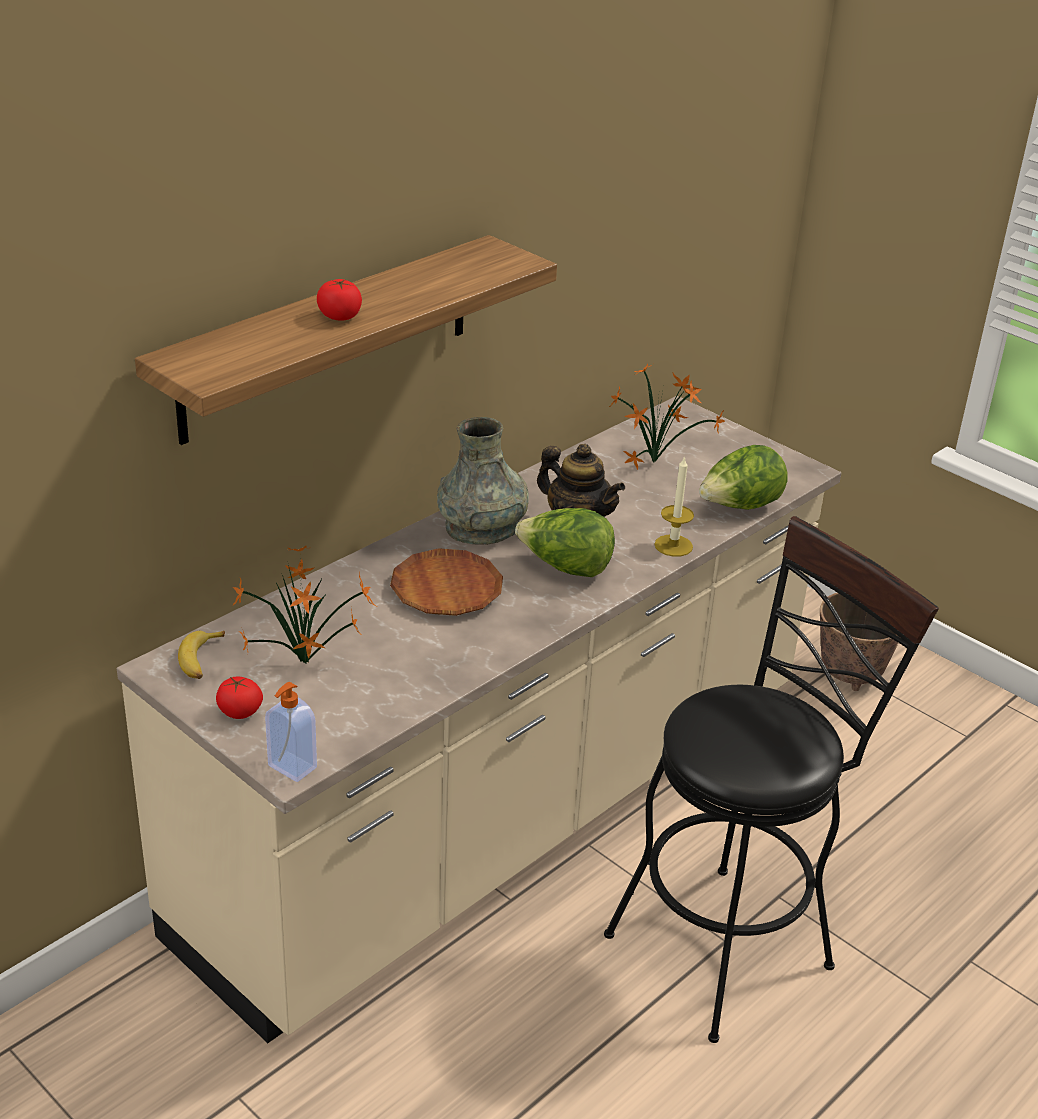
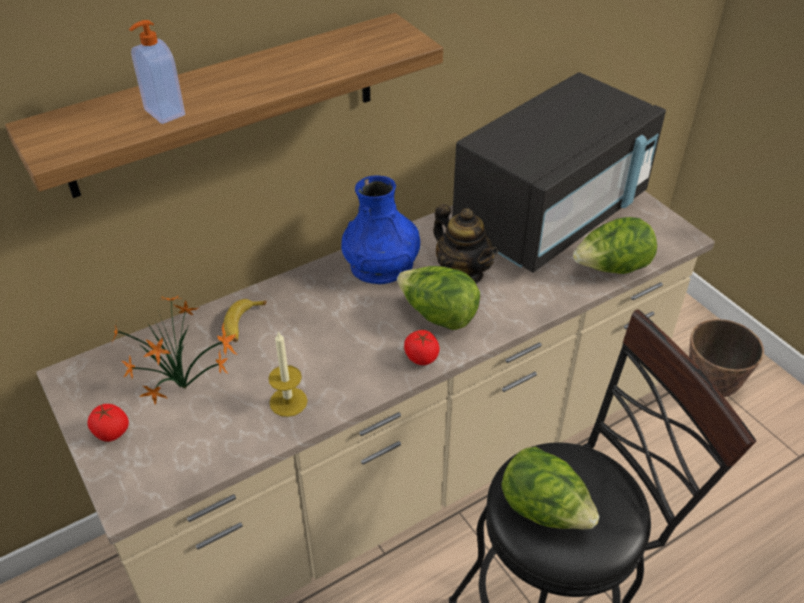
camera: 15 degrees right, 10 degrees up
(201, 661) = (103, 374): banana -> banana (243, 324)
(291, 768) = (128, 500): soap dispenser -> soap dispenser (163, 113)
(340, 316) = (212, 92): tomato -> tomato (421, 357)
(446, 589) = (329, 326): brown plate -> none
(482, 527) = (382, 265): grey vase -> blue vase
(656, 462) = (551, 215): potted plant -> black microwave
(673, 545) = (540, 302): candle -> candle (288, 401)
(731, 741) = (544, 510): none -> lettuce

